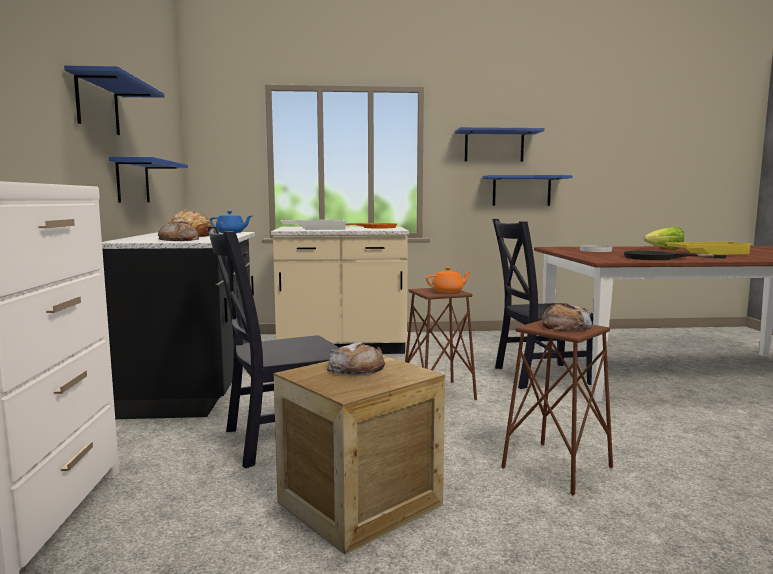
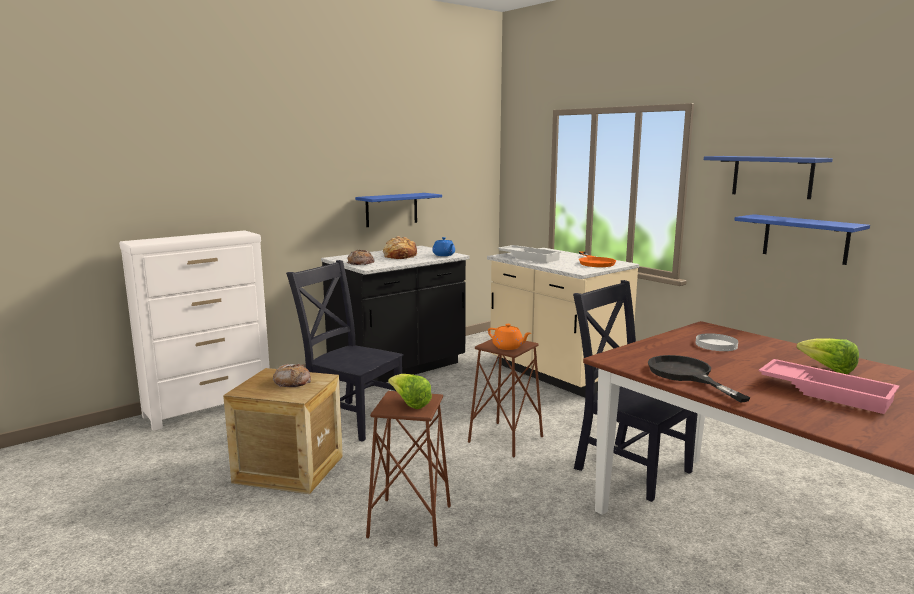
camera: 55 degrees right, 5 degrees up
(97, 105) = (344, 164): blue shelf -> none
(566, 326) = (409, 404): bread -> lettuce
(707, 253) = (826, 392): yellow tray -> pink tray

